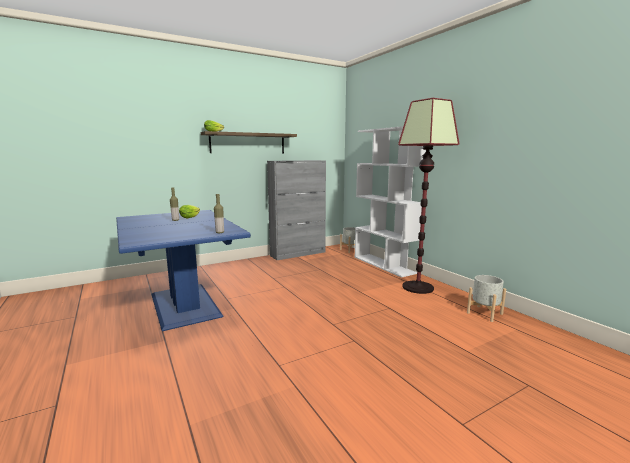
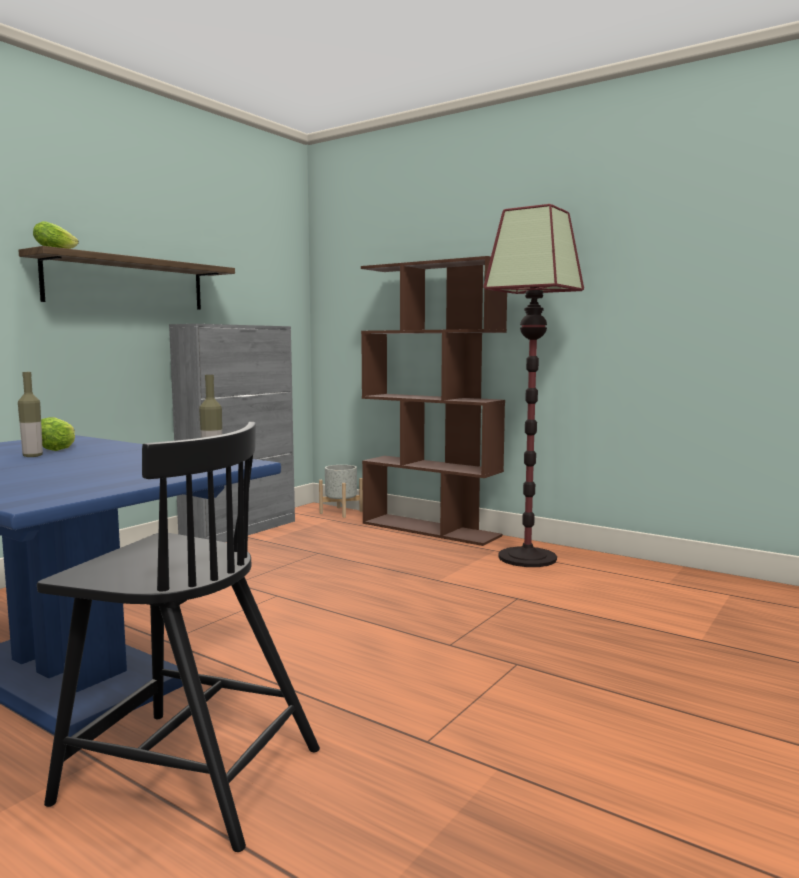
camera: 25 degrees left, 5 degrees down
(185, 353) = (186, 774): none -> black chair
(384, 265) = (431, 529): white bookcase -> brown bookcase
(484, 313) = (666, 580): grey planter -> none

